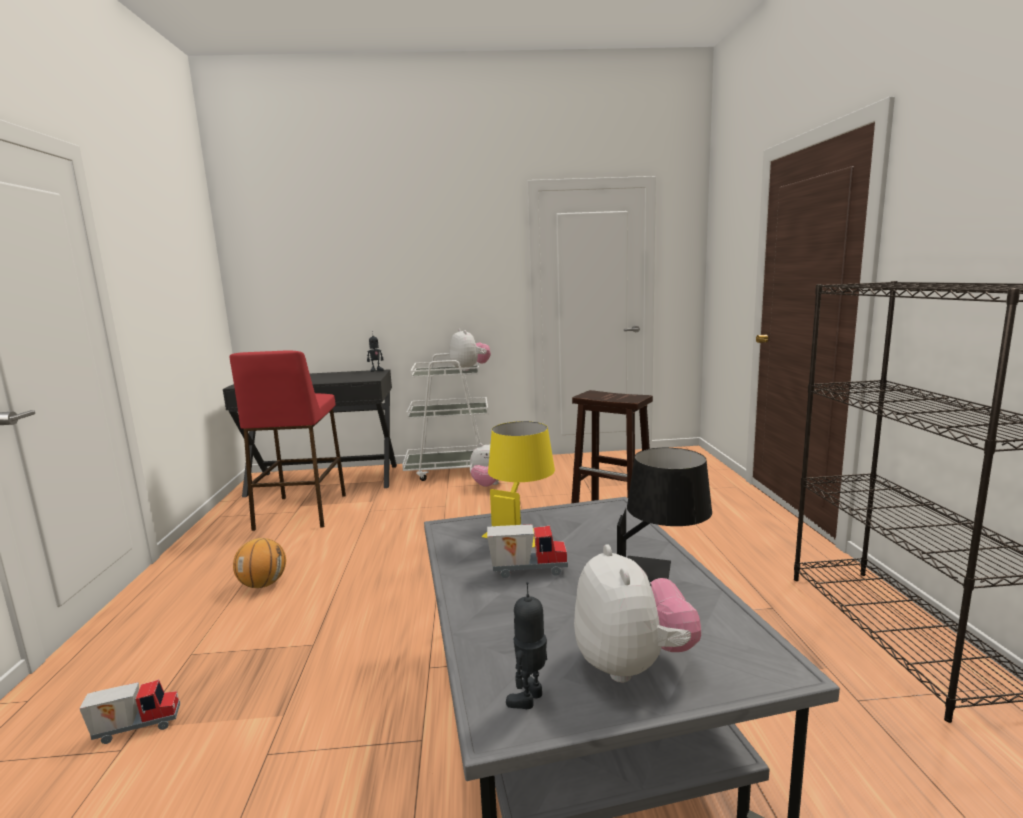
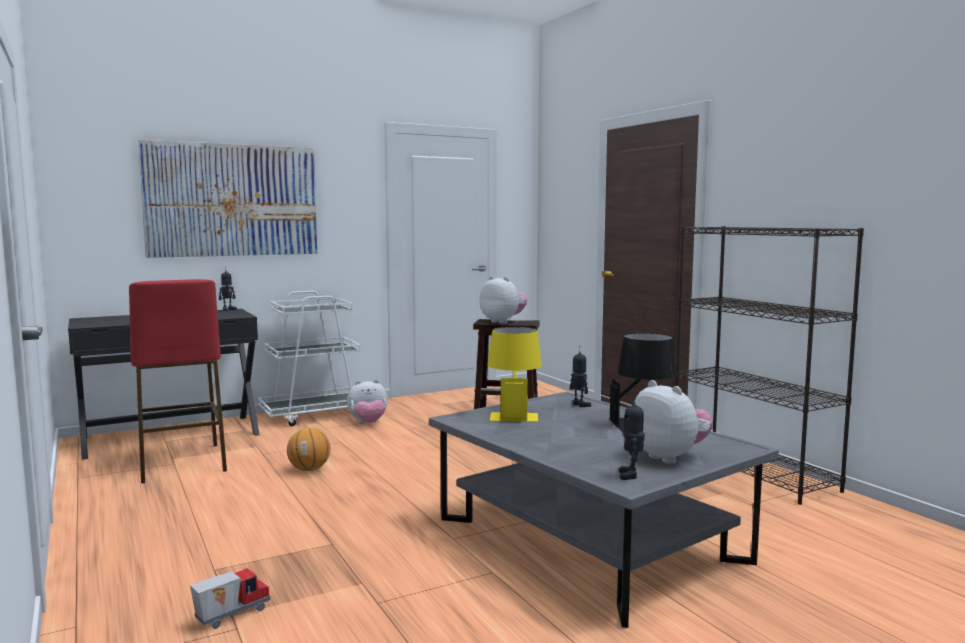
camera: 25 degrees left, 5 degrees down
(263, 584) = (220, 517): basketball -> basketball (309, 469)
(379, 269) = (232, 200): none -> picture
(469, 369) = (336, 306): plush toy -> plush toy (503, 321)
(527, 569) = (550, 431): toy truck -> none
(615, 524) = (579, 405): none -> toy robot

